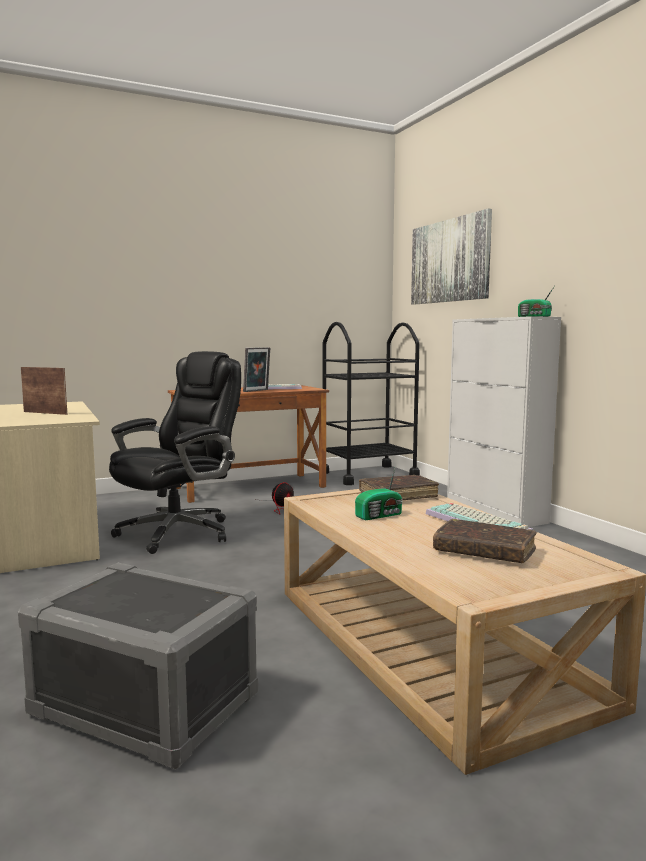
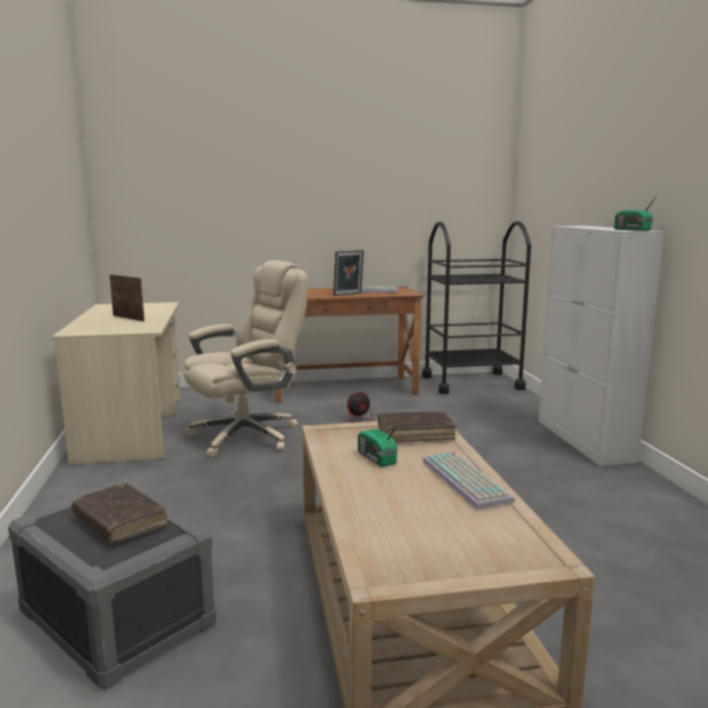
camera: 15 degrees right, 5 degrees up
(178, 532) = (247, 436): black office chair -> beige office chair
(380, 515) = (376, 459): radio -> radio turned 75 degrees clockwise
(449, 261) = (564, 155): picture -> none
(484, 551) = (441, 520): brown book -> brown book (120, 522)

